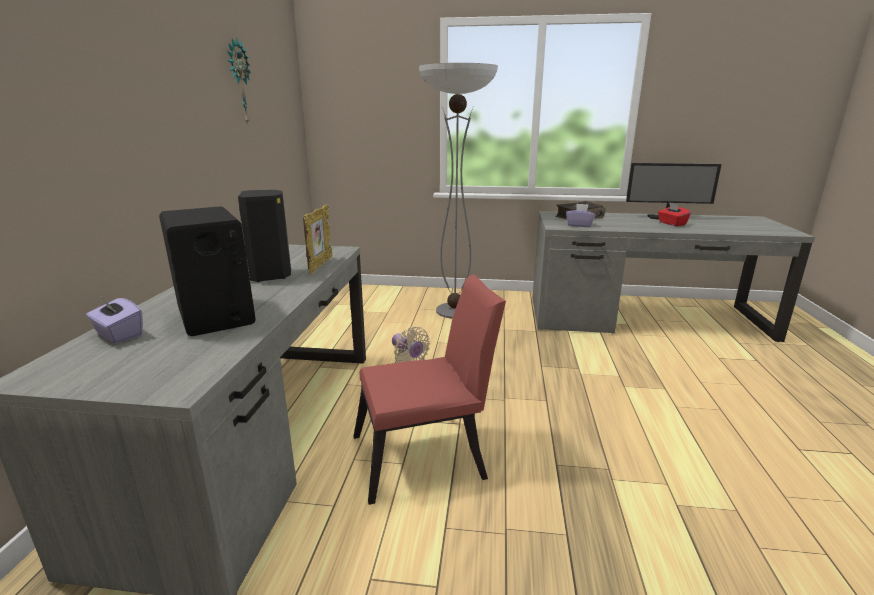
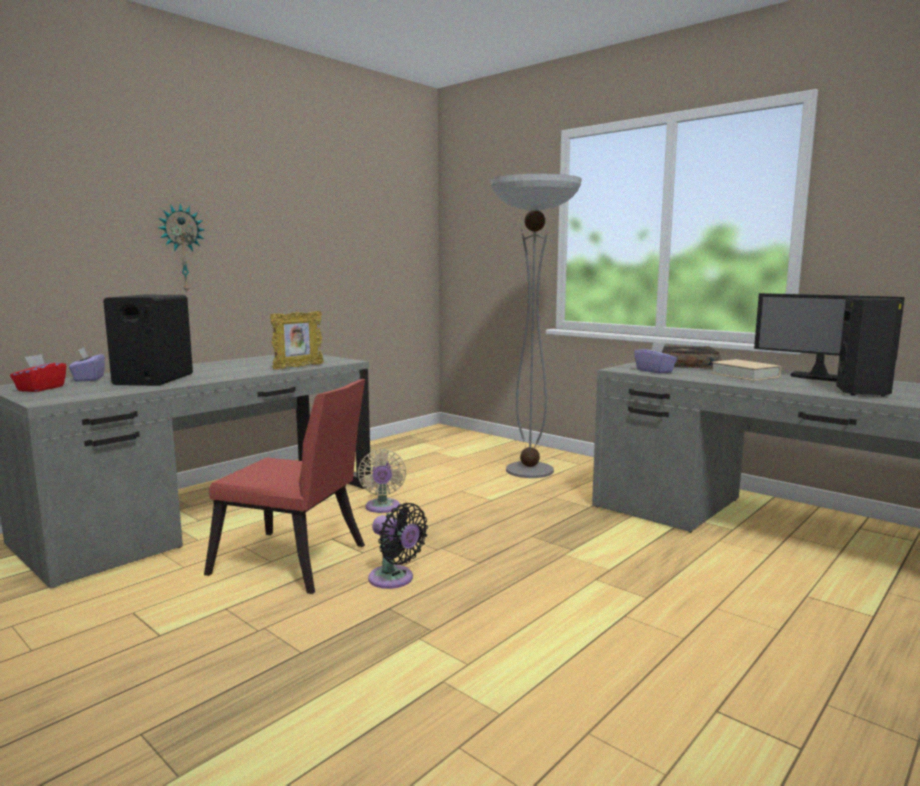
camera: 35 degrees right, 10 degrees down
(238, 82) = (330, 208): wall clock -> wall clock (181, 249)
(271, 275) = (249, 367): black speaker -> black speaker (863, 392)
(520, 438) = (394, 579): none -> black fan
(631, 221) = (744, 375): none -> beige book
(671, 223) = (800, 382): red tissue box -> red tissue box (40, 389)

